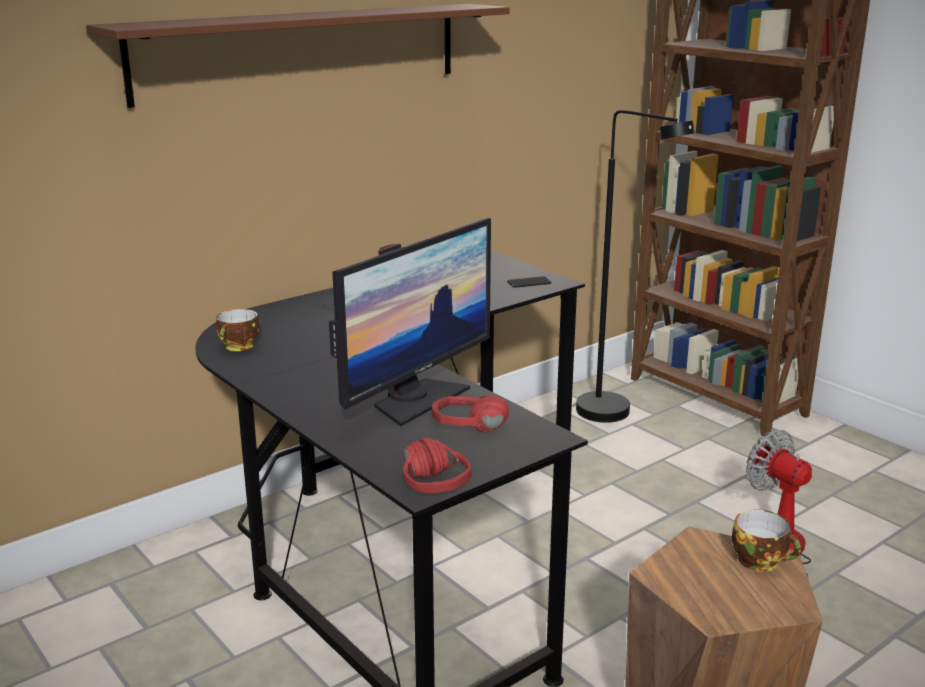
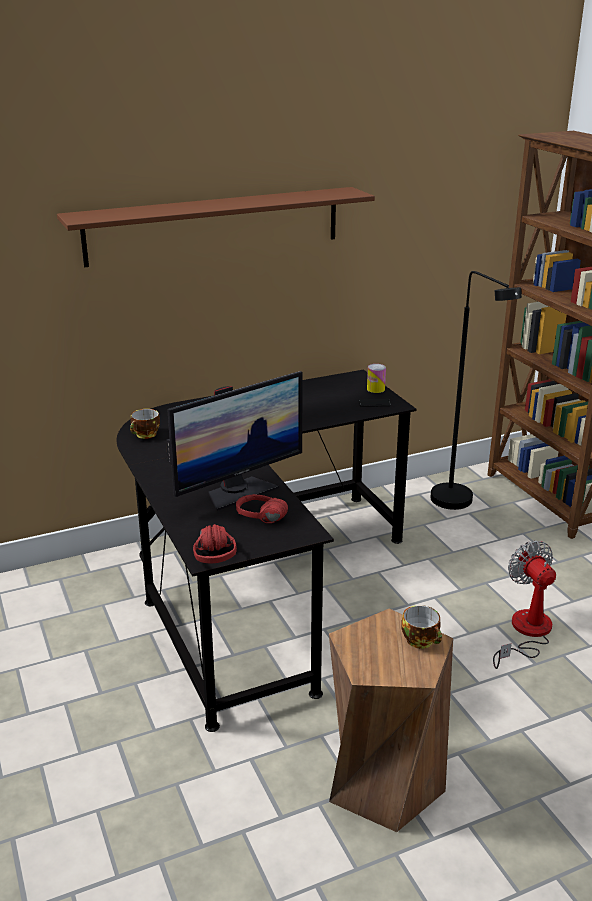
camera: 15 degrees right, 5 degrees up
(519, 268) = (375, 389): none -> can

